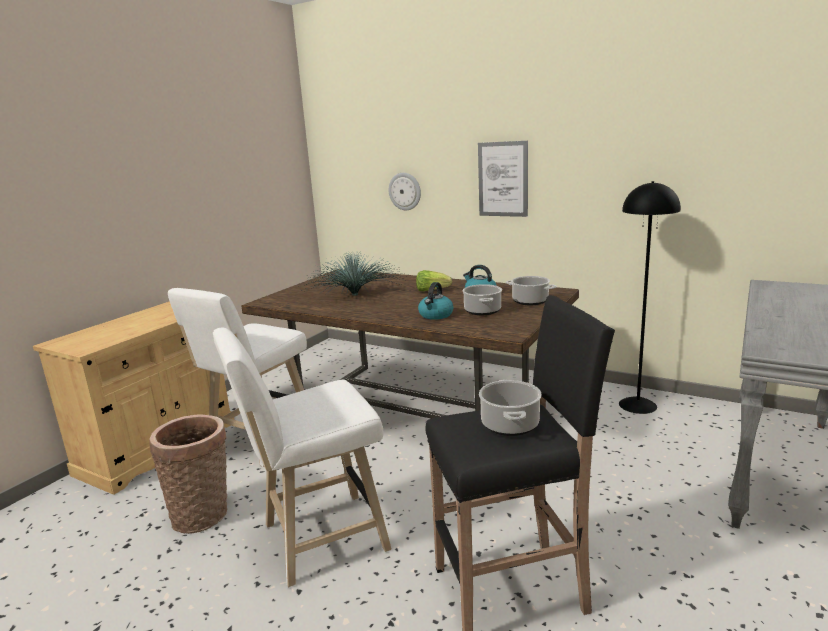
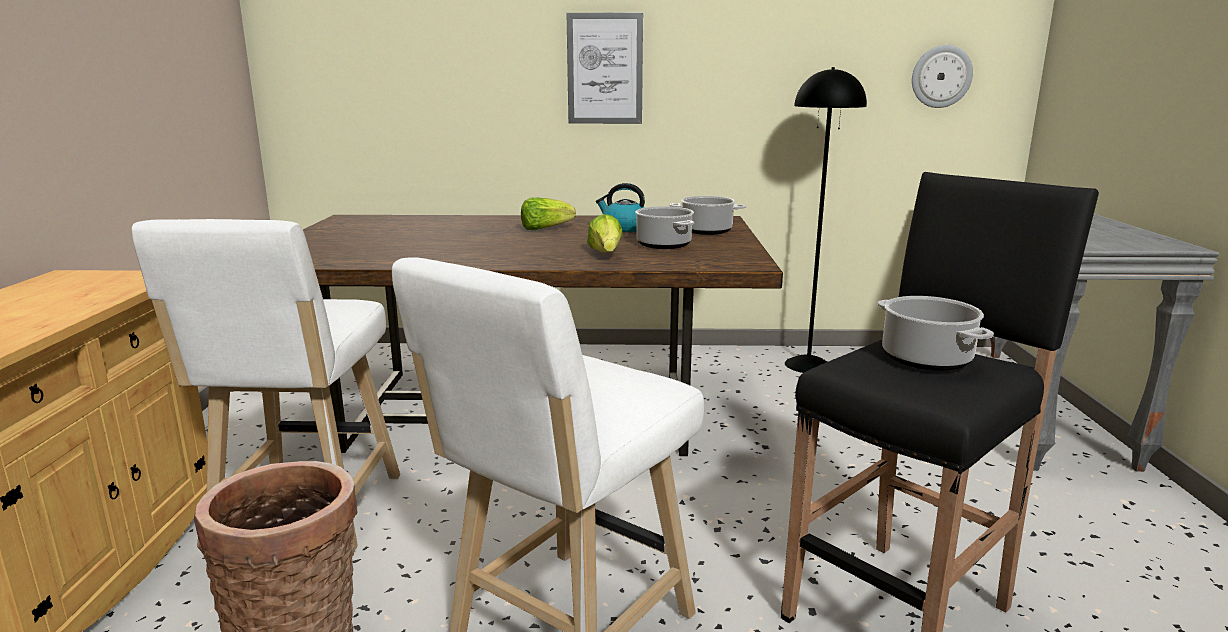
camera: 30 degrees left, 0 degrees up
(355, 294) = (427, 241): potted plant -> none
(405, 191) = (440, 87): wall clock -> wall clock (941, 76)
(436, 315) = (606, 254): kettle -> lettuce

